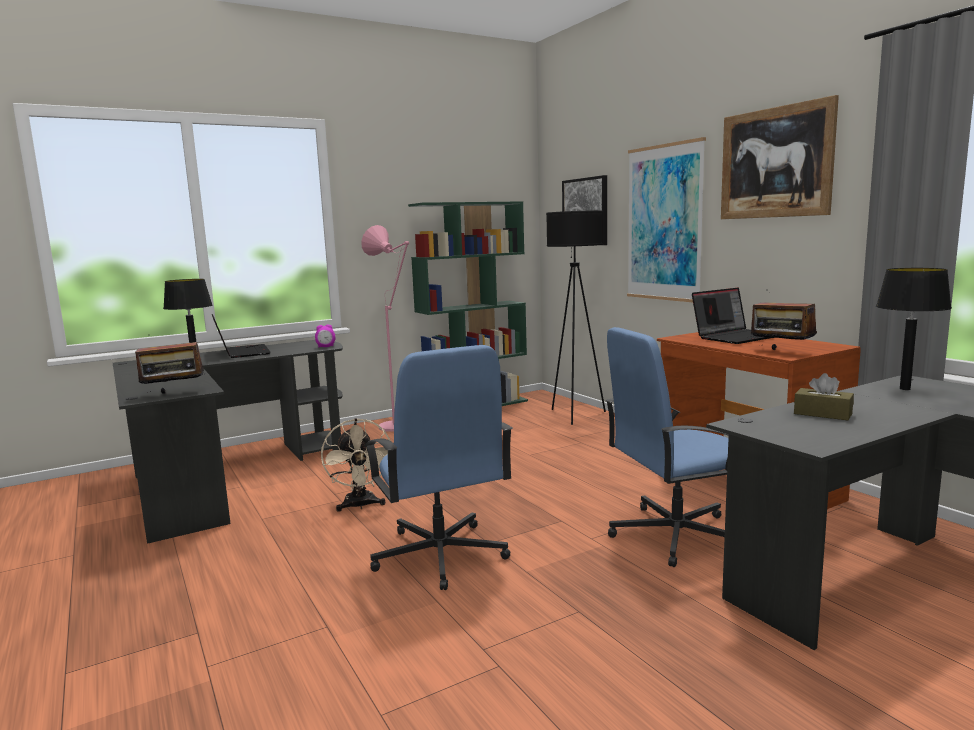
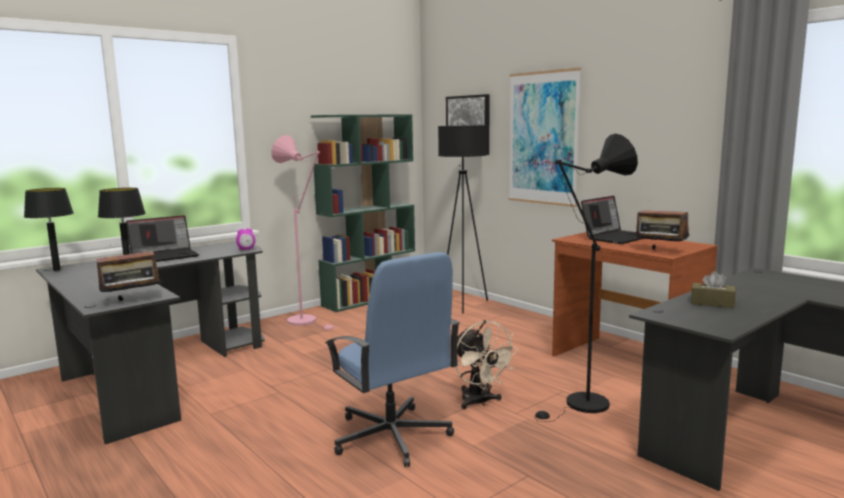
camera: 10 degrees left, 0 degrees up
(241, 352) = (165, 256): laptop -> laptop turned 90 degrees clockwise
(360, 506) = (300, 396): beige fan -> beige fan (479, 402)
(673, 535) = (582, 406): blue office chair -> black floor lamp
(775, 163) = (642, 93): picture -> none
(904, 389) = (760, 280): black table lamp -> black table lamp (57, 270)

